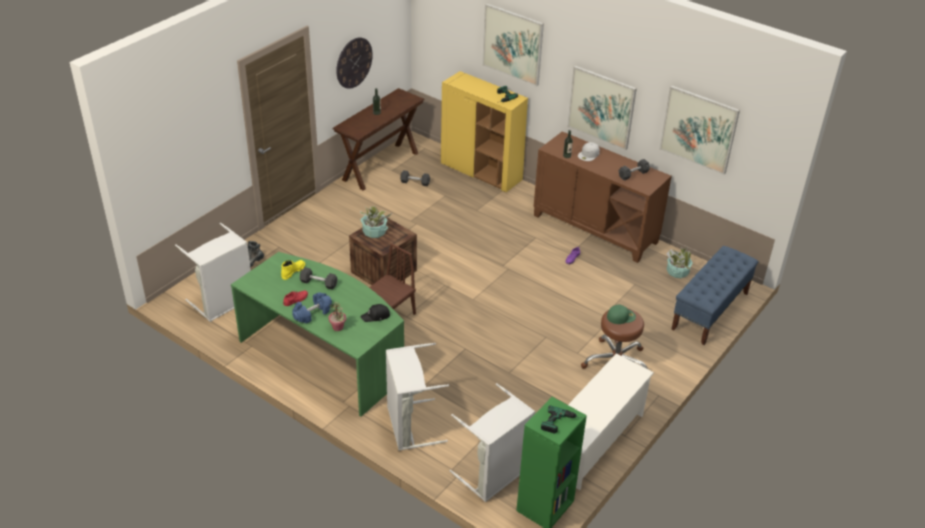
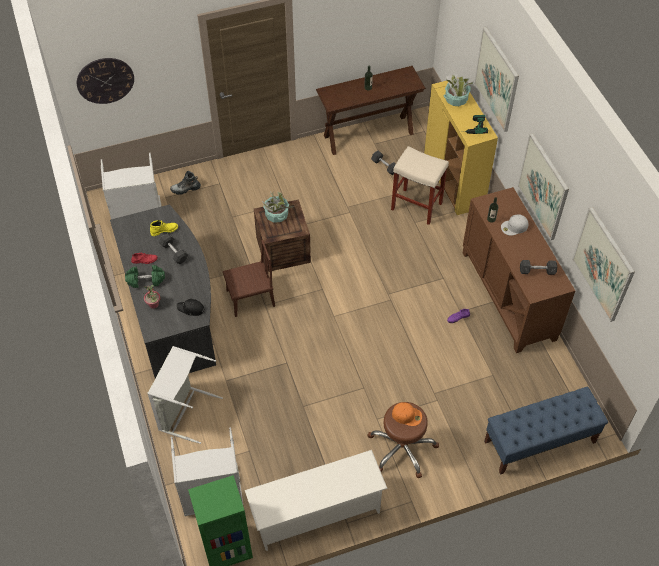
camera: 35 degrees right, 15 degrees up
(312, 313) = (146, 280): blue dumbbell -> green dumbbell
(324, 357) = (172, 311): green desk -> grey desk
(354, 62) = (352, 35): wall clock -> wall clock (105, 80)
(468, 199) = (417, 206): none -> beige stool
(562, 423) = (217, 506): power drill -> none
(621, 316) = (407, 415): green cap -> orange cap
(677, 272) = (546, 383): potted plant -> potted plant (456, 99)

